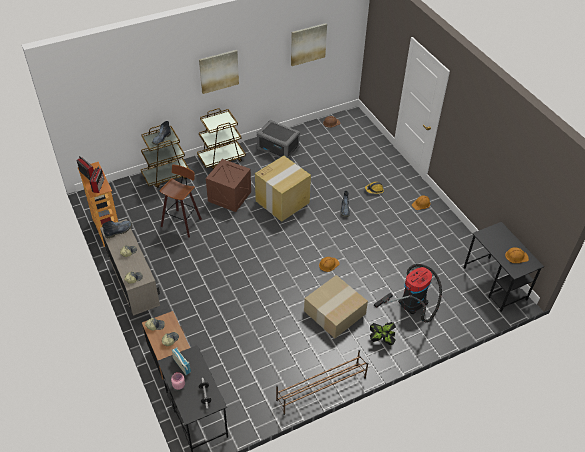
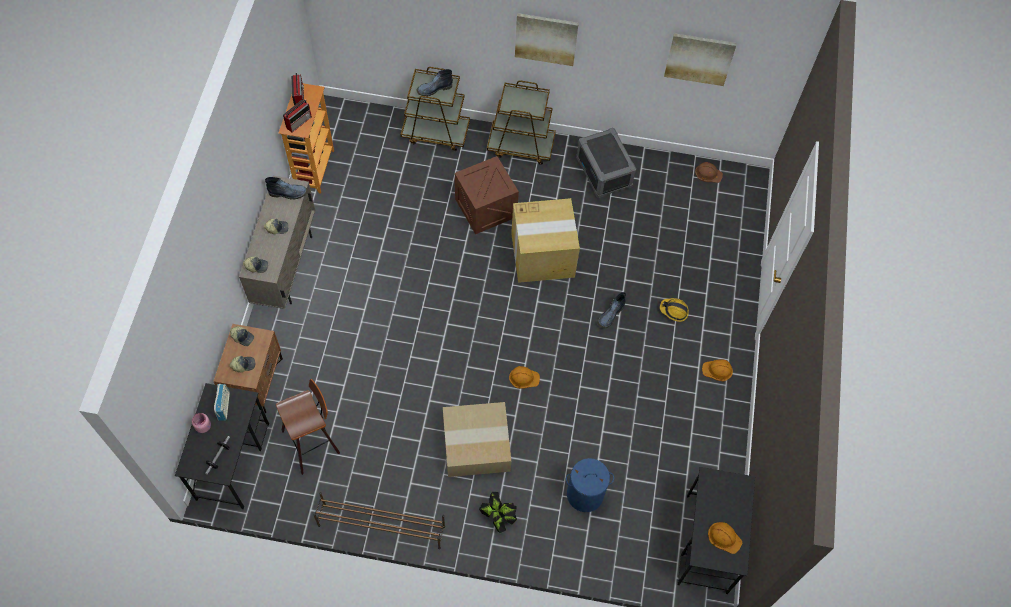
camera: 35 degrees right, 15 degrees up
(182, 222) = (403, 210): stool -> stool (313, 442)
(414, 300) = (584, 494): vacuum cleaner -> blue laundry basket

